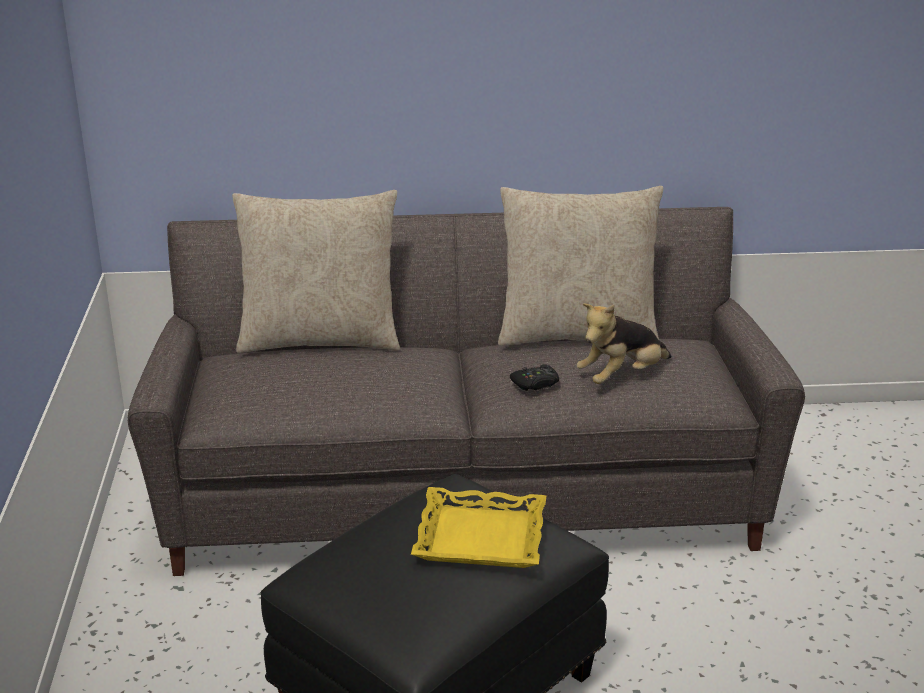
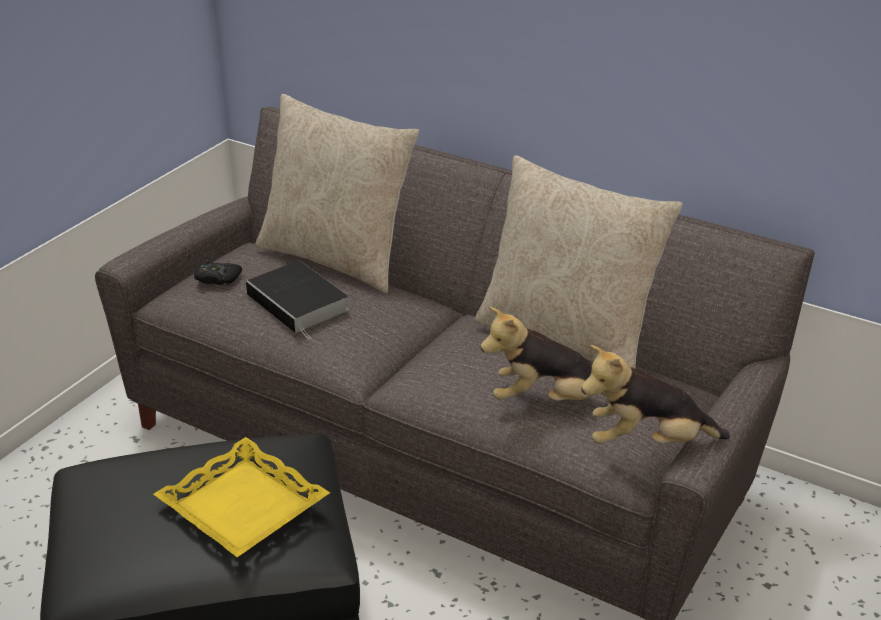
camera: 35 degrees right, 5 degrees up
(345, 378) = (300, 303): none -> book
(535, 383) = (454, 374): black game controller -> black game controller (217, 278)
(733, 371) = (647, 442): none -> plush toy

